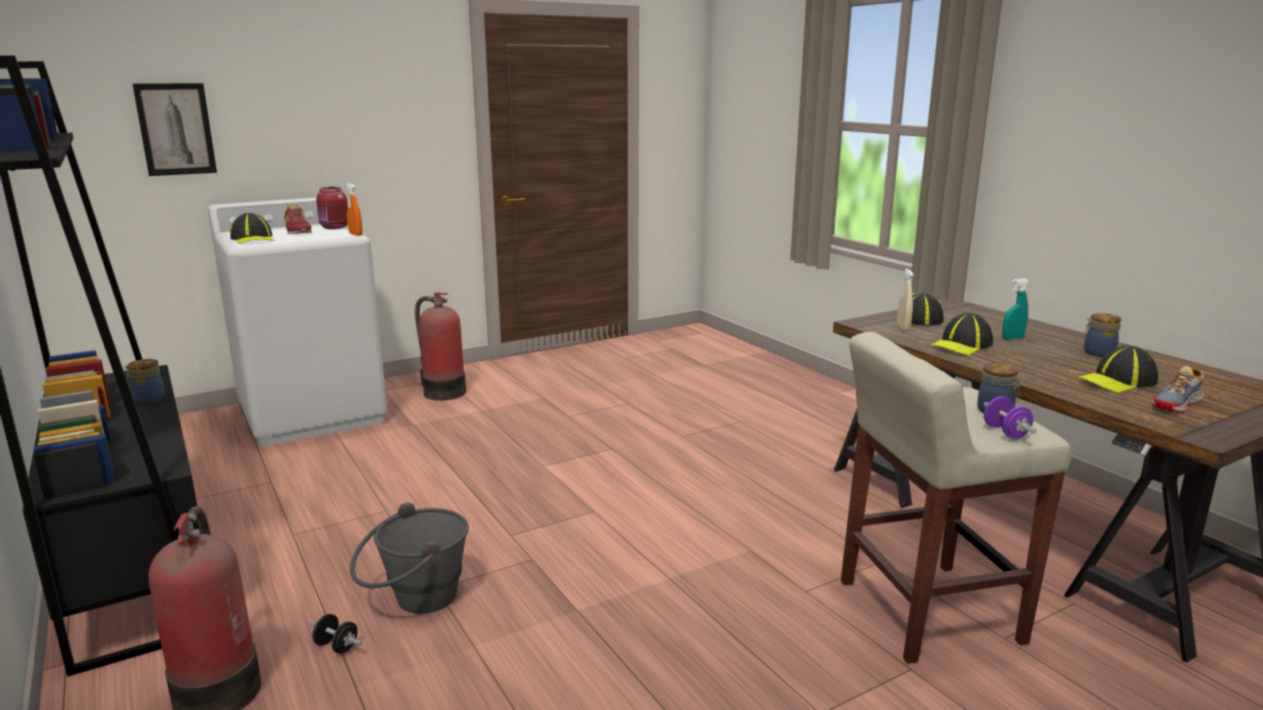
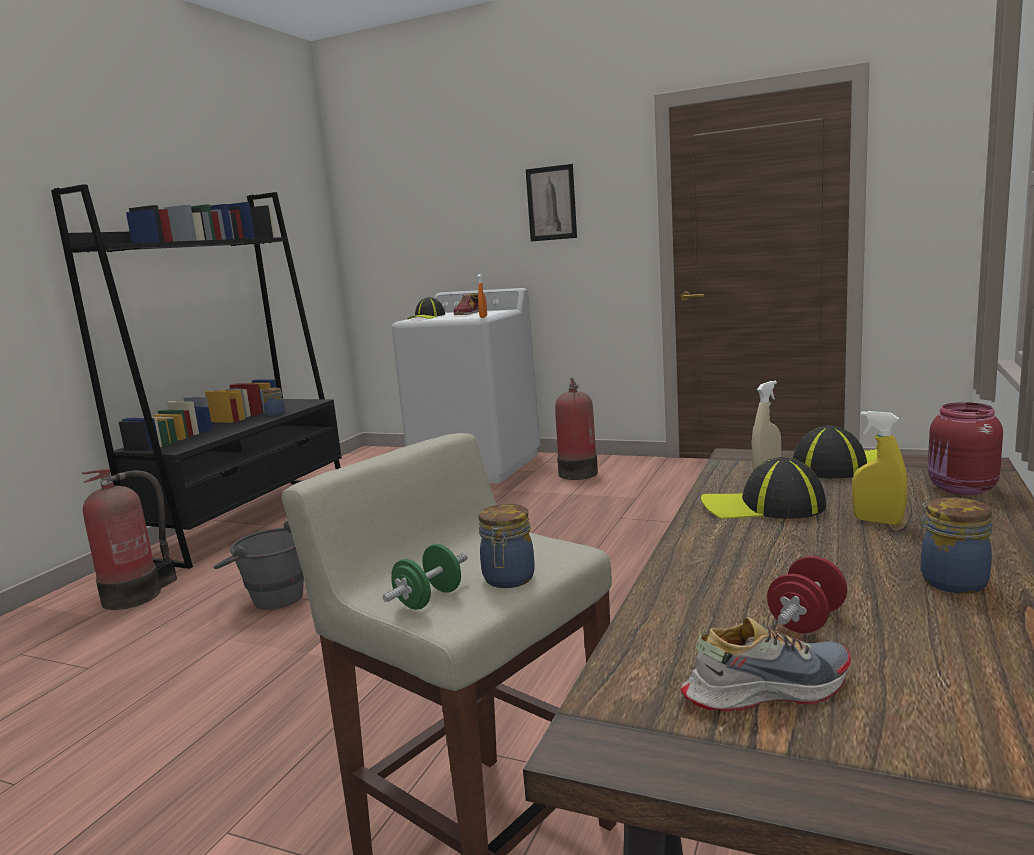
camera: 55 degrees right, 5 degrees down
(176, 129) = (426, 236): picture -> picture (551, 203)
(334, 227) = (494, 312): red jar -> red jar (960, 489)
(336, 646) = (198, 602): black dumbbell -> none
(1005, 432) = (429, 599): purple dumbbell -> green dumbbell
(1012, 338) = (877, 521): turquoise spray bottle -> yellow spray bottle
(1117, 381) = (806, 621): cap -> red dumbbell
(1177, 404) = (766, 689): shoe -> shoe turned 150 degrees clockwise

